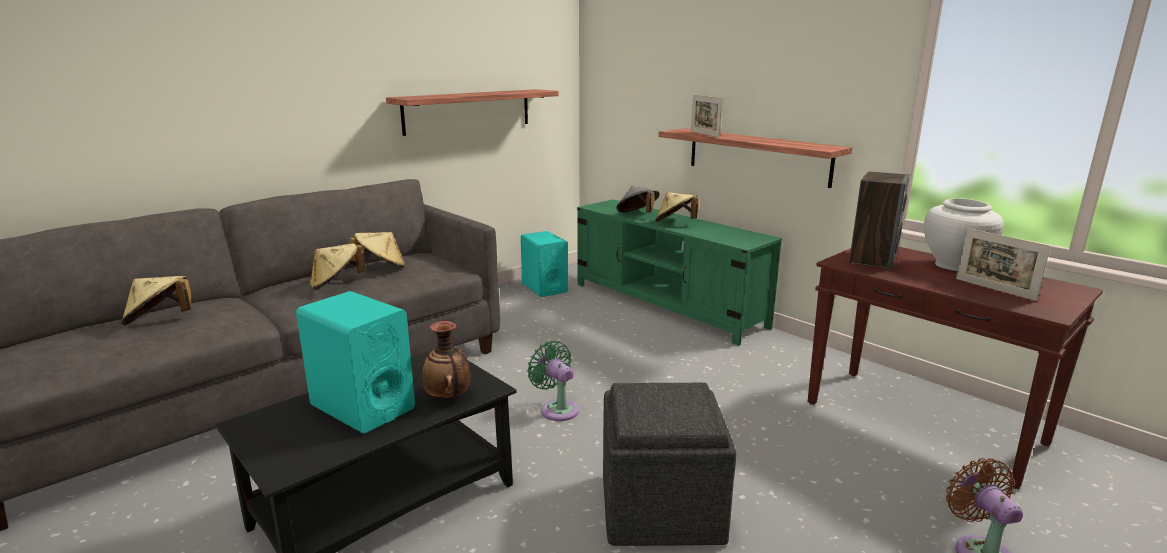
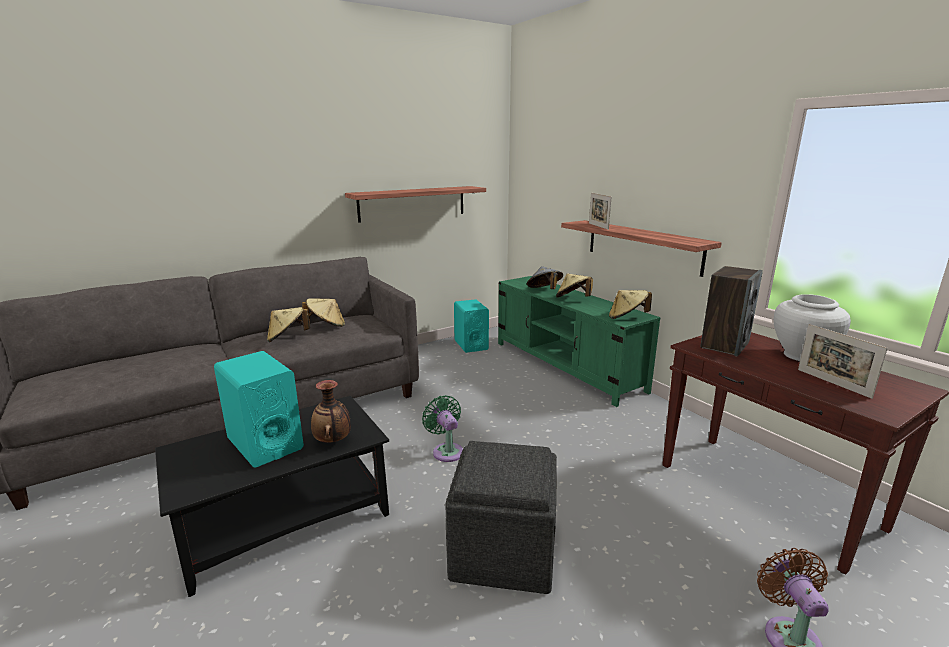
camera: 10 degrees right, 0 degrees up
(160, 320) = (151, 360): beige hat -> beige hat (627, 317)

